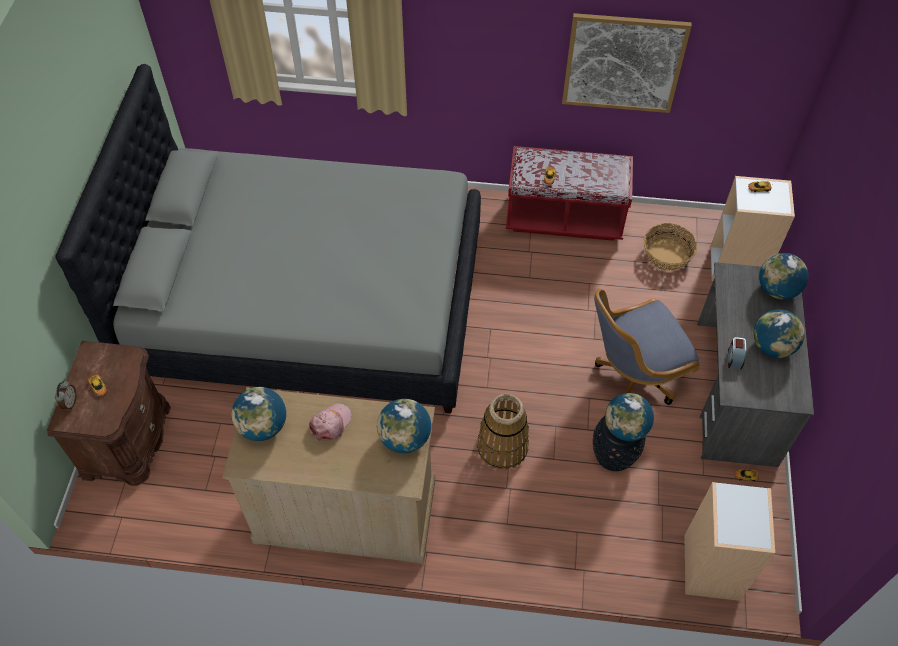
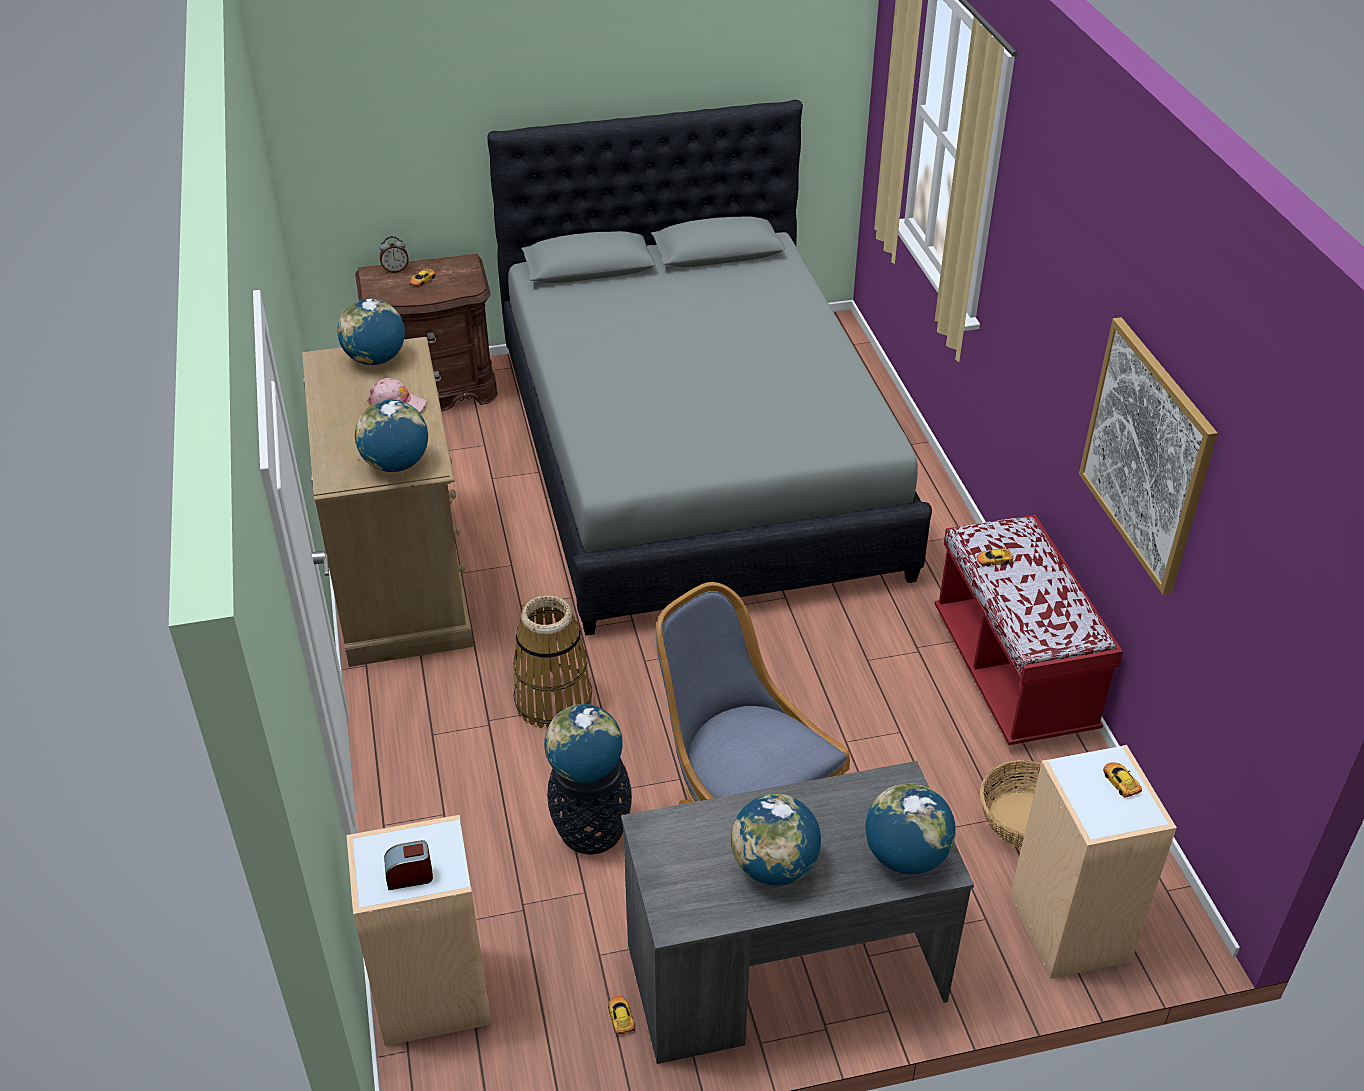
camera: 70 degrees right, 15 degrees down
(734, 358) = (722, 818): alarm clock -> alarm clock (409, 876)

